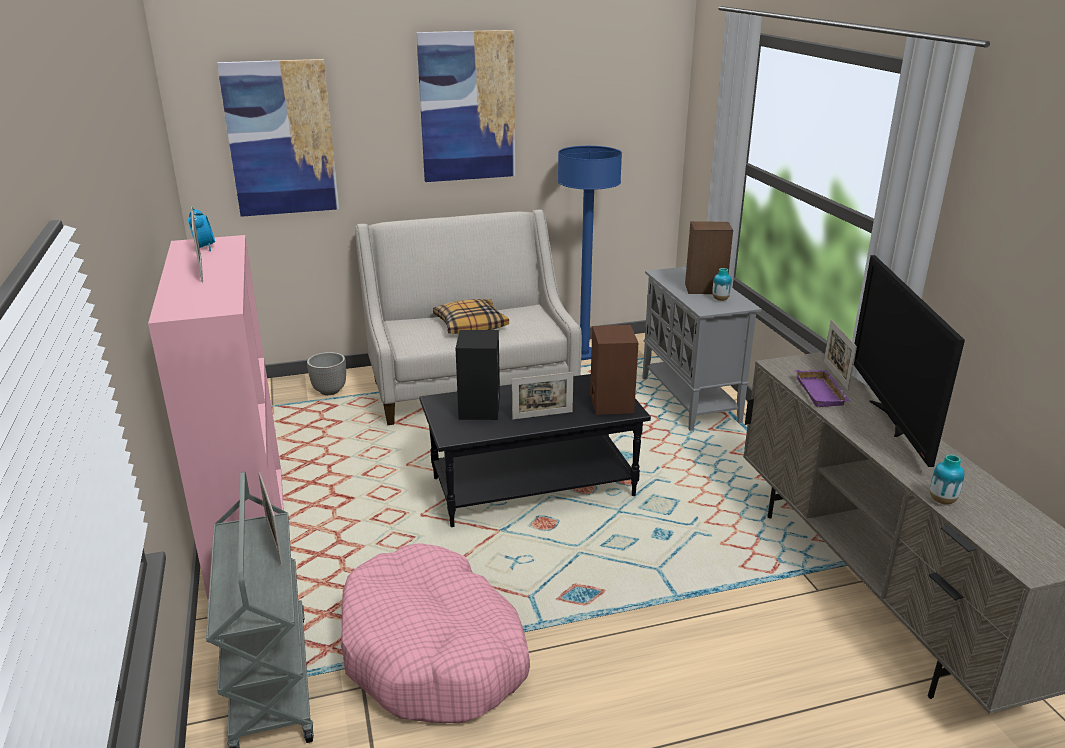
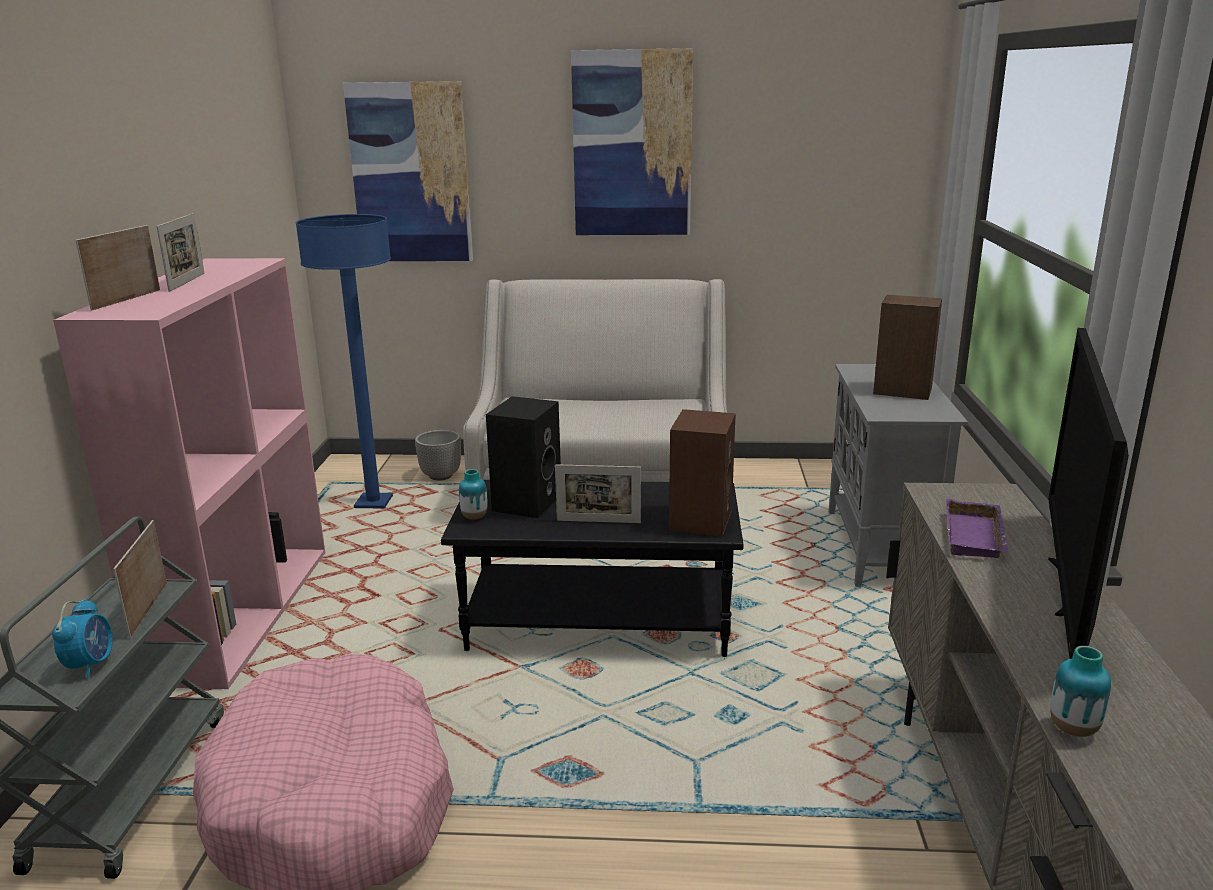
camera: 20 degrees right, 5 degrees down
(204, 247) = (225, 265): alarm clock -> alarm clock (91, 664)
(470, 325) = (598, 411): pillow -> none
(584, 355) = (767, 475): blue floor lamp -> blue floor lamp (373, 503)
(720, 299) = (914, 405): vase -> vase (474, 517)
(835, 375) = (1018, 517): picture frame -> picture frame (126, 300)

